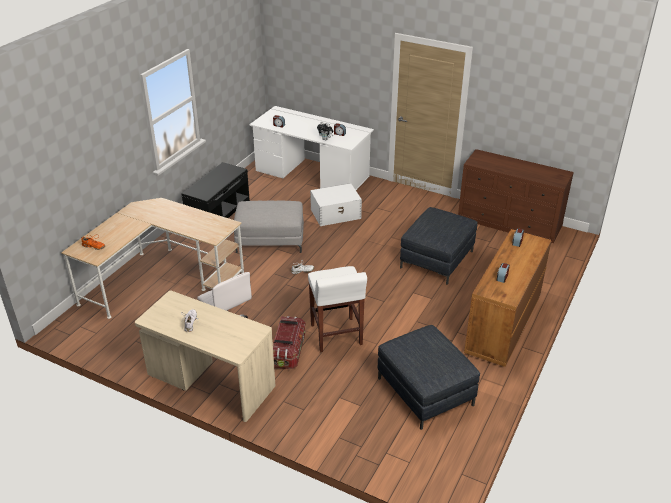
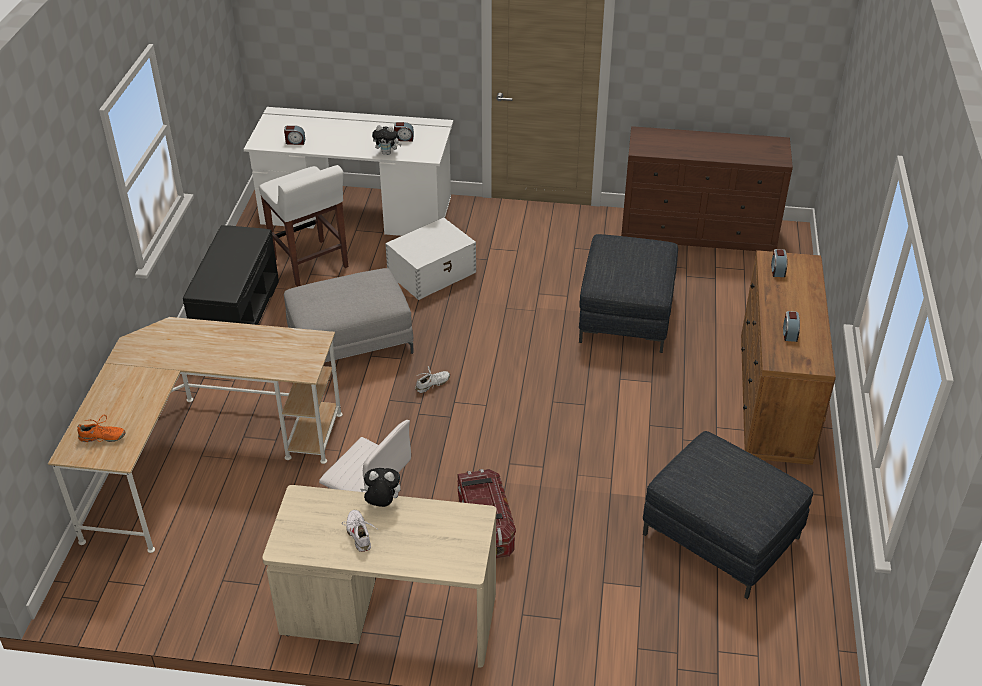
camera: 20 degrees left, 5 degrees up
(212, 311) = (382, 503): none -> plush toy
(336, 335) = (543, 481): white stool -> white stool (310, 264)

